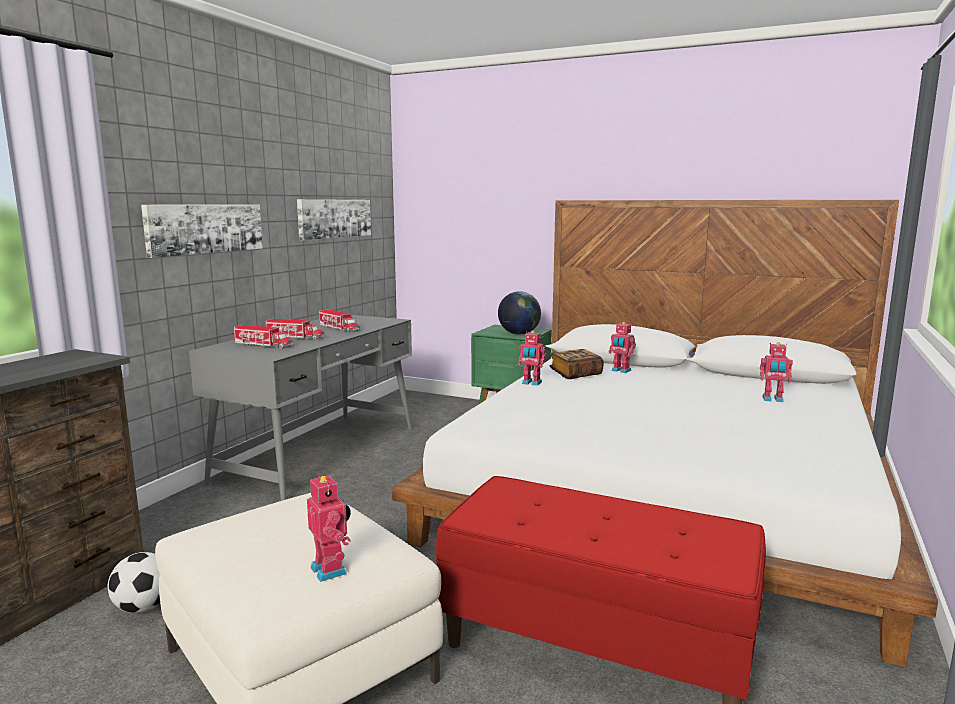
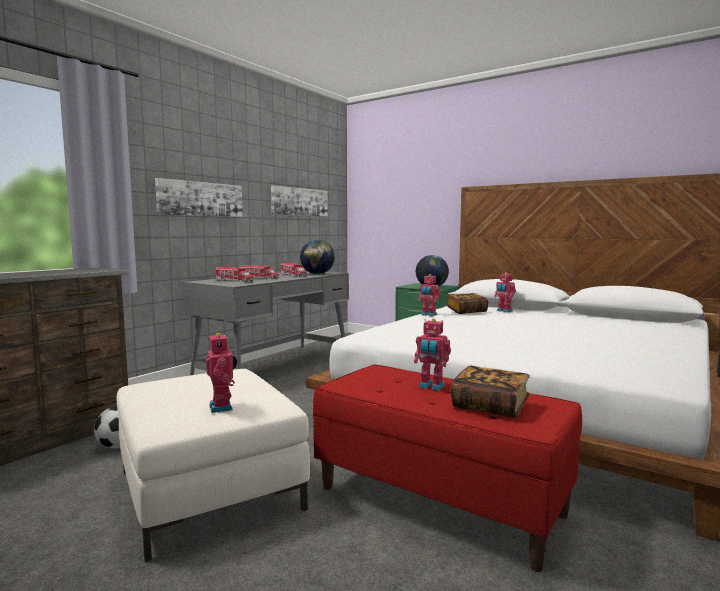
camera: 10 degrees right, 5 degrees down
(370, 323) = (317, 274): none -> globe
(665, 541) = (490, 406): none -> book
(773, 399) = (624, 329): toy robot -> toy robot (431, 386)

